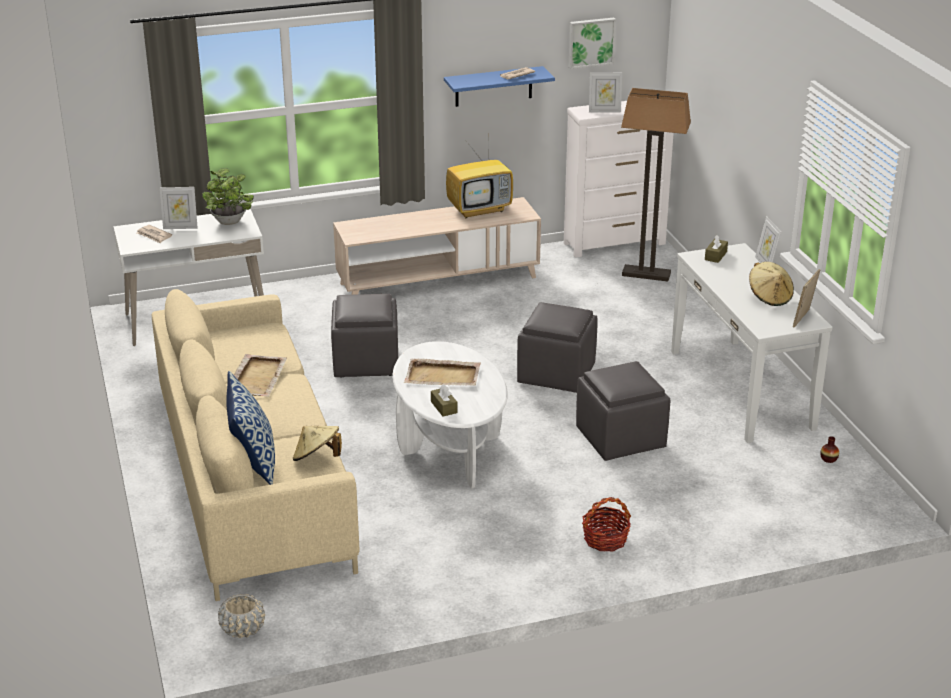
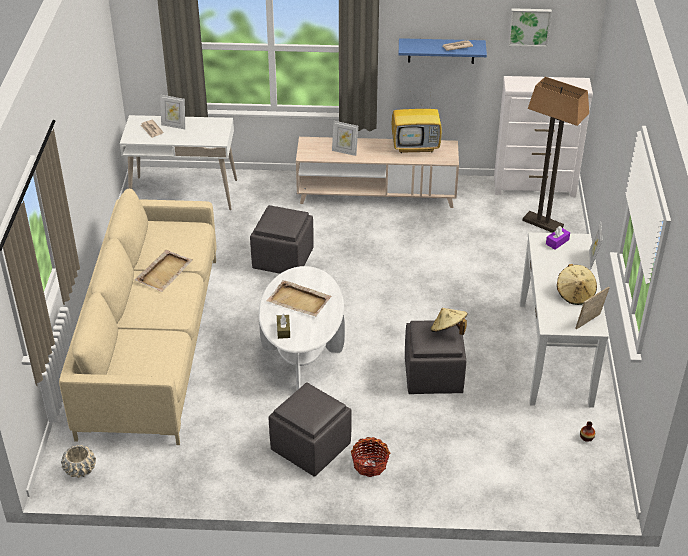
camera: 20 degrees right, 10 degrees up
(230, 222) = (211, 128): potted plant -> none
(253, 462) = (122, 347): pillow -> none
(317, 458) = (166, 355): beige hat -> beige hat (448, 331)
(555, 374) = (417, 303): grey ottoman -> grey ottoman (310, 447)
(604, 111) = (531, 85): picture frame -> picture frame (345, 151)
(715, 256) = (557, 242): brown tissue box -> purple tissue box

